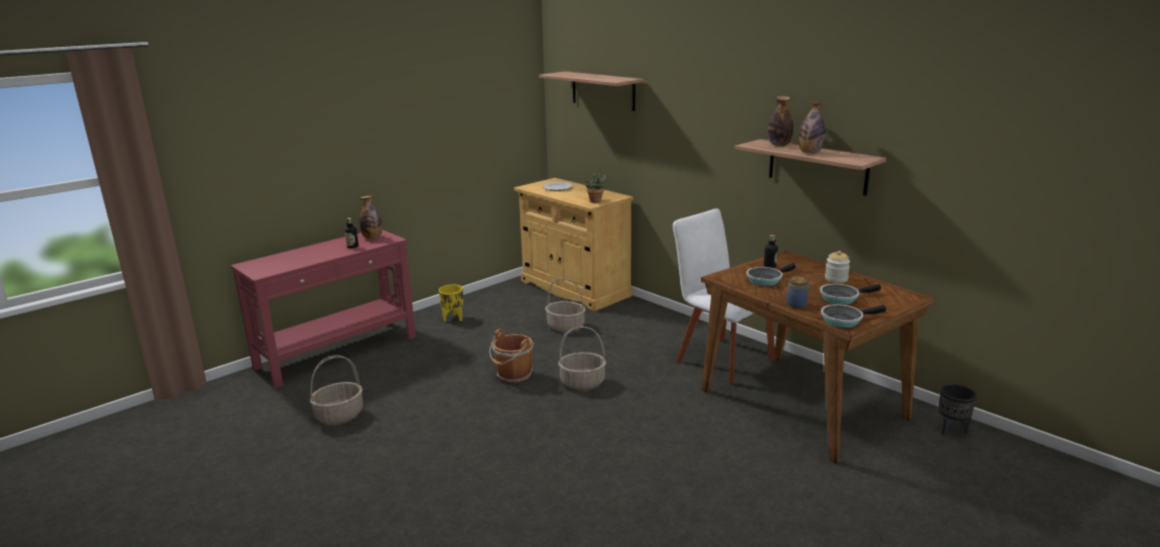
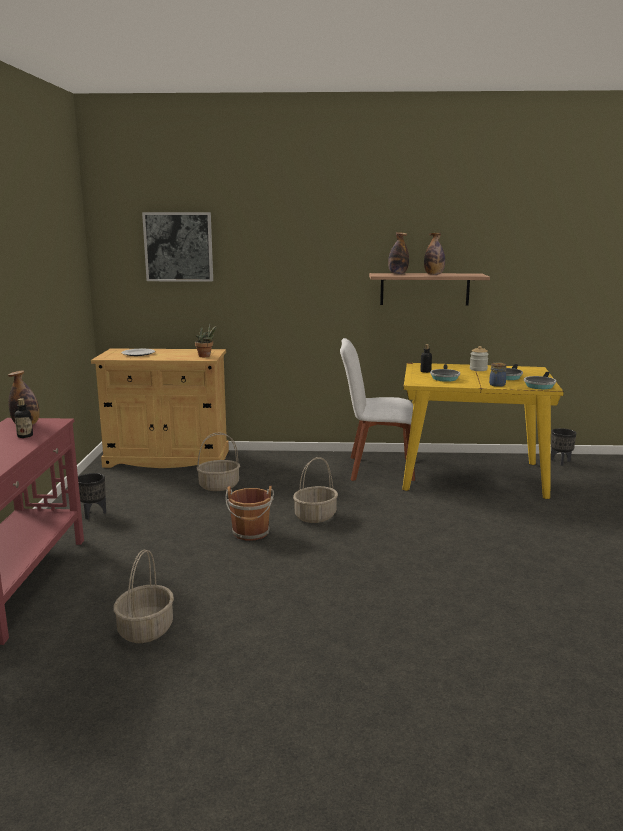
camera: 45 degrees left, 5 degrees down
(453, 318) = (93, 514): yellow planter -> black planter
(603, 90) = (178, 247): shelf -> picture
(800, 403) = (470, 476): brown dining table -> yellow dining table

